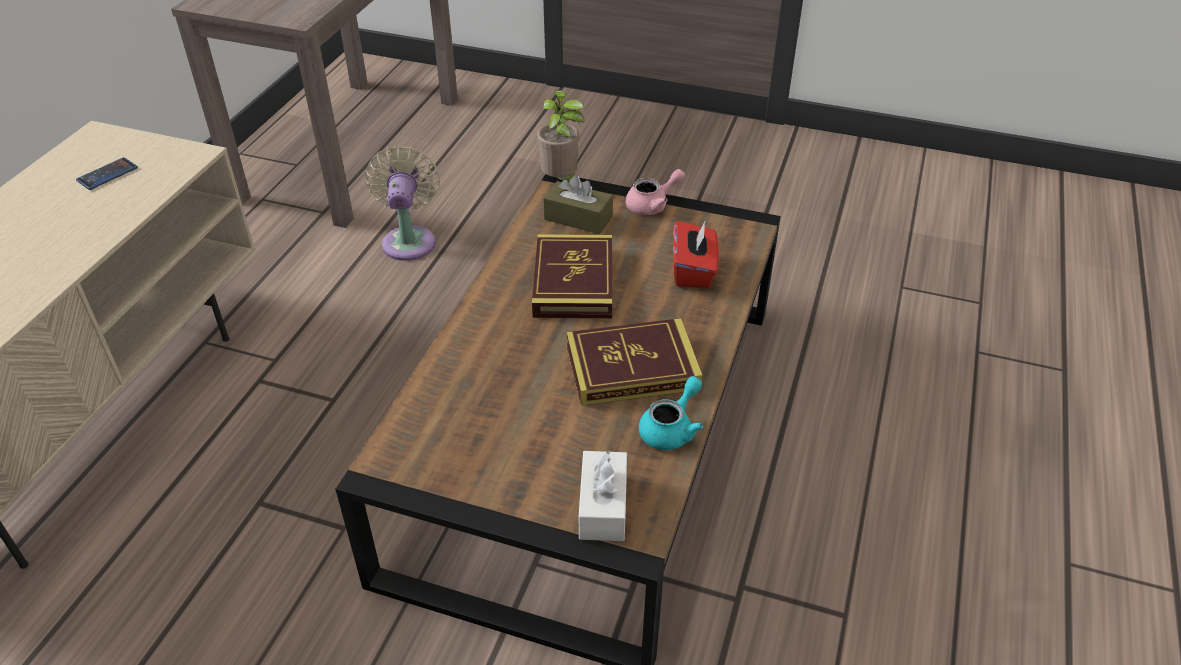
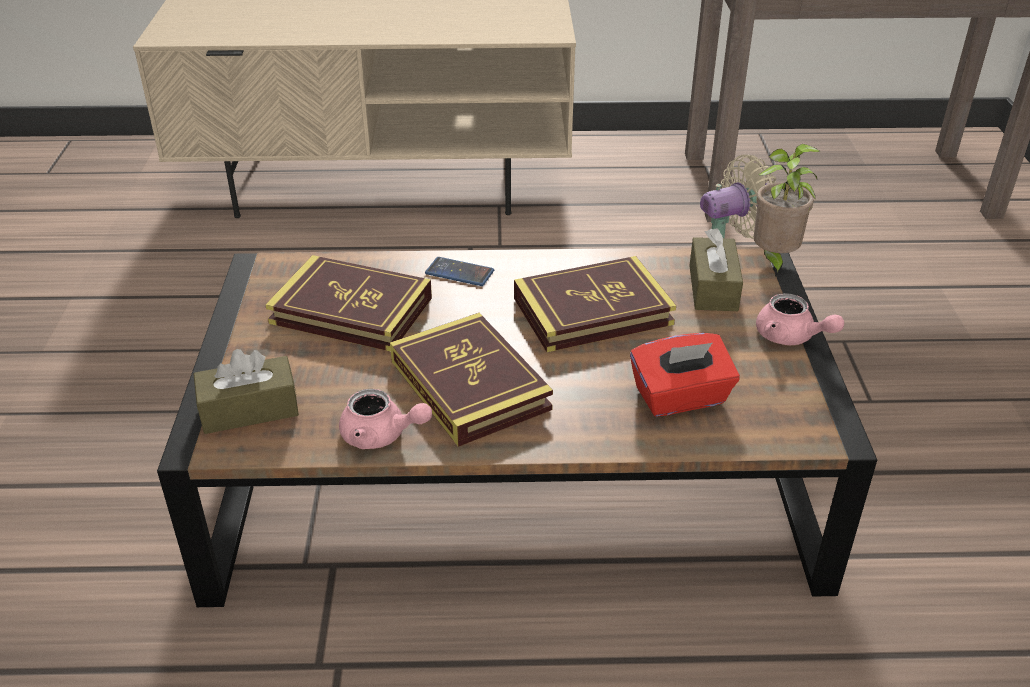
camera: 70 degrees right, 5 degrees down
(107, 174) = (496, 14): phone -> phone (459, 272)
(493, 417) = (351, 310): none -> book
(603, 506) = (249, 409): white tissue box -> brown tissue box
(671, 429) = (381, 436): turquoise teapot -> pink teapot

